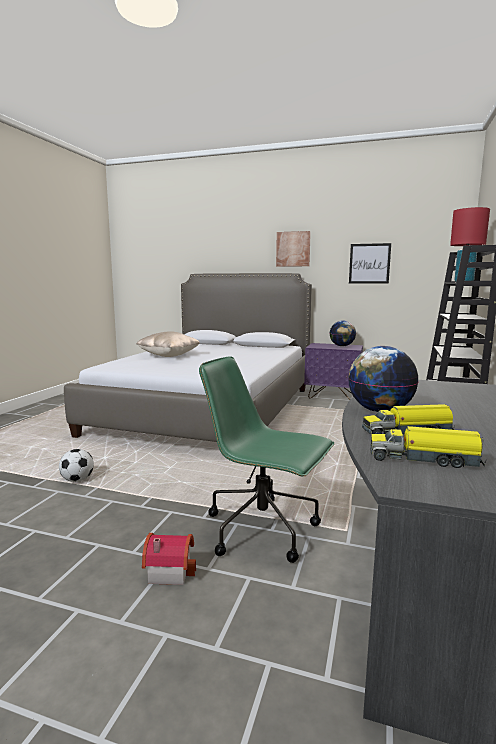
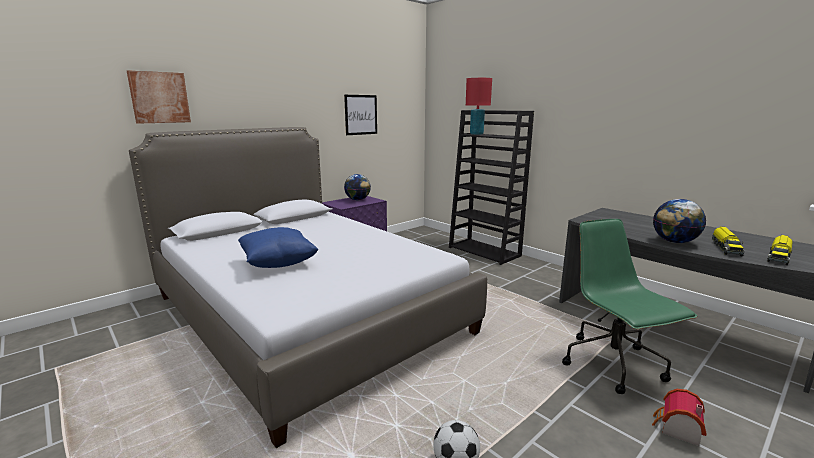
camera: 60 degrees left, 5 degrees up
(169, 356) = (278, 263): beige pillow -> blue pillow
(264, 529) = (613, 364): green office chair -> green office chair turned 105 degrees clockwise
(293, 249) = (288, 97): picture -> picture (159, 97)

